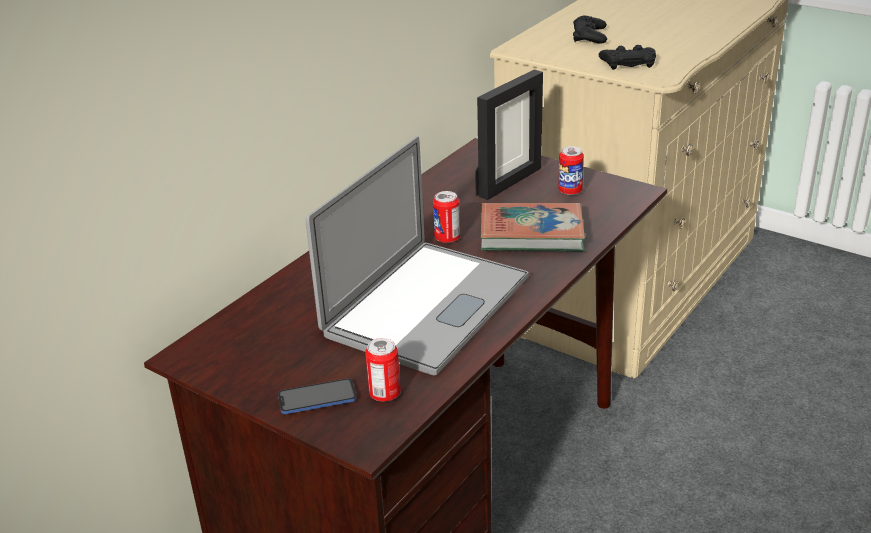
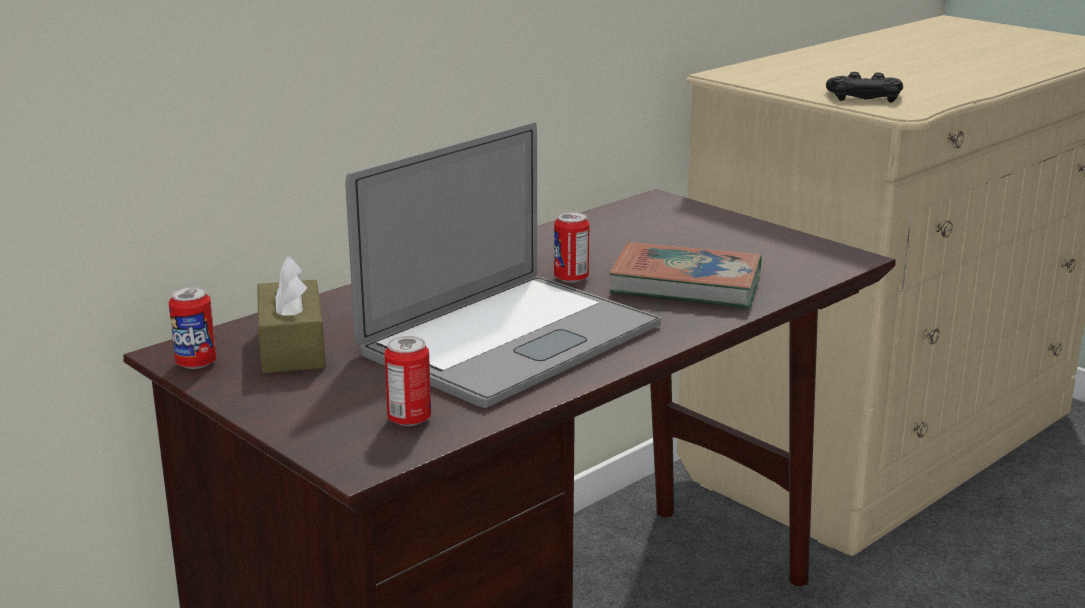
camera: 10 degrees right, 10 degrees down
(270, 337) = (292, 347): none -> brown tissue box
(317, 398) = (319, 413): phone -> none
(509, 181) = (680, 233): picture frame -> none
(570, 191) = (758, 249): can -> can (196, 363)
(589, 36) = (825, 71): black game controller -> none

